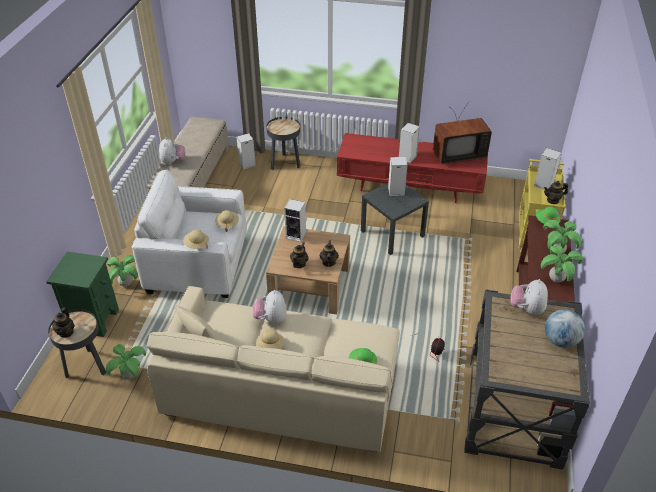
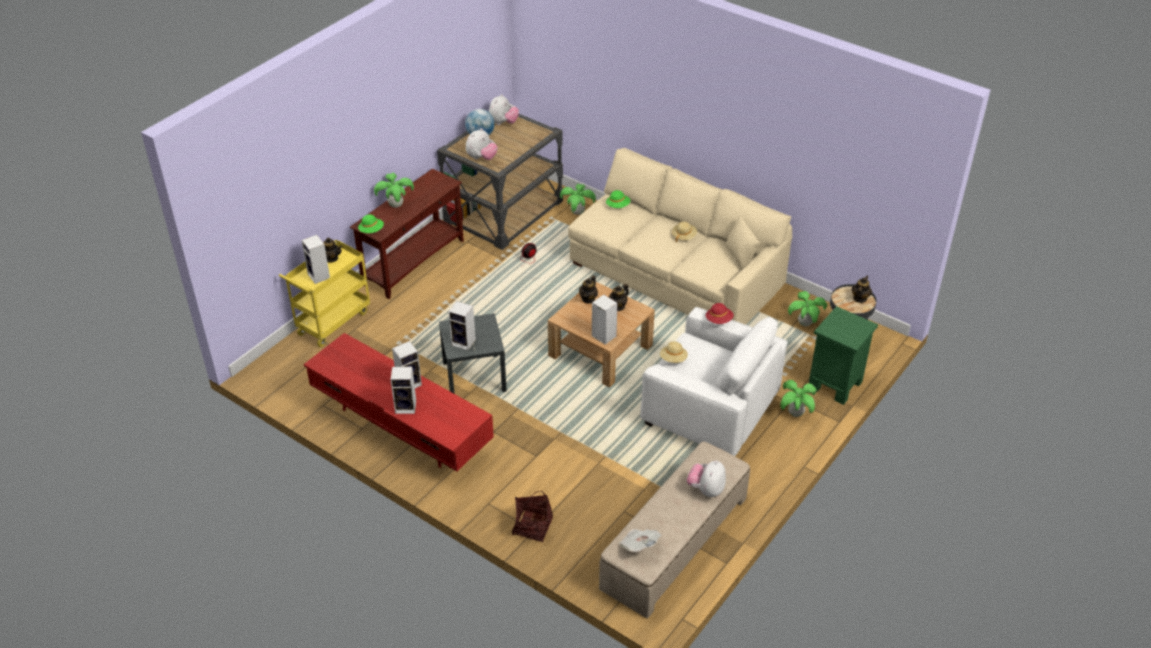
camera: 155 degrees left, 0 degrees up
(196, 245) = (719, 320): beige hat -> red hat
(204, 127) = (639, 545): none -> newspaper
(246, 165) = (587, 544): speaker -> speaker (406, 406)
(271, 318) = (673, 257): plush toy -> plush toy (503, 123)
(285, 163) = (532, 527): black side table -> basket
(457, 154) = (348, 368): television -> none
(556, 279) = (423, 188): potted plant -> potted plant (577, 213)

